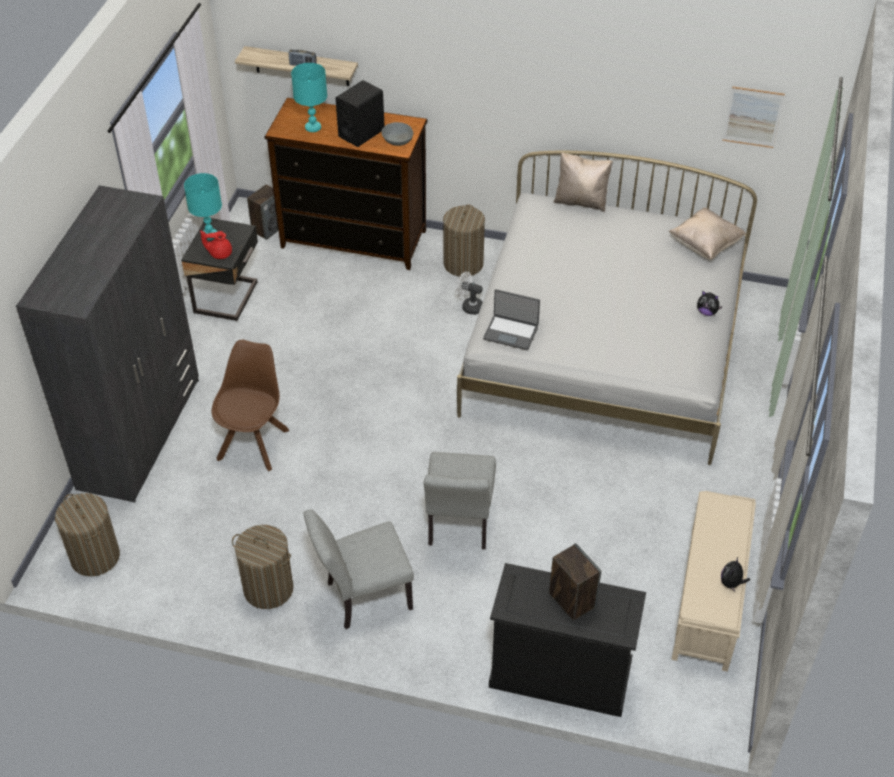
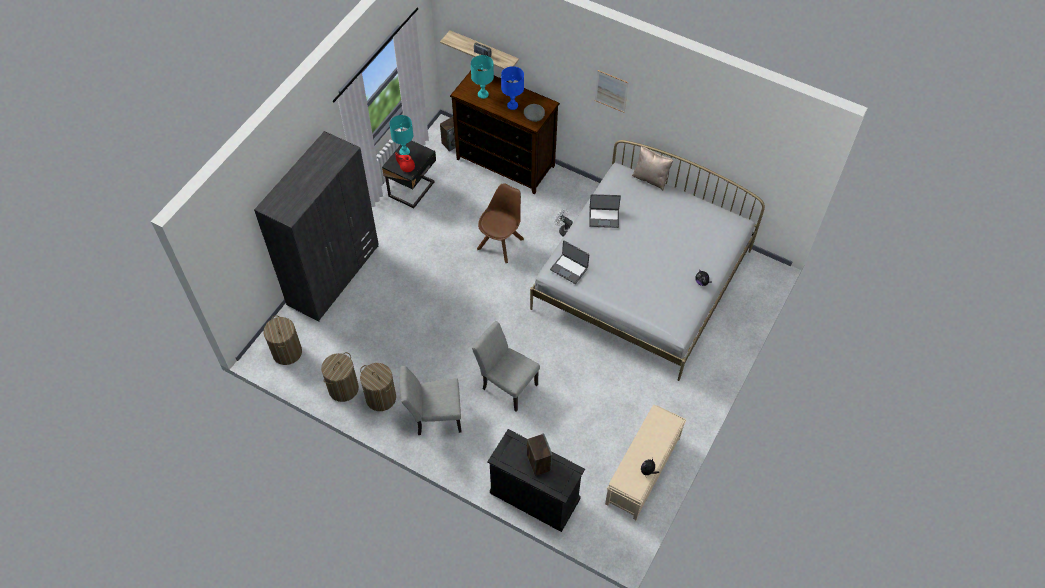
camera: 15 degrees right, 10 degrees up
(254, 442) = (400, 298): brown chair -> brown chair (501, 243)
(361, 133) = (512, 105): black speaker -> blue table lamp
(458, 526) = (506, 384): grey chair -> grey chair turned 105 degrees clockwise
(463, 264) = (571, 197): laundry basket -> laundry basket (343, 388)
(535, 259) = (604, 217): none -> laptop
(705, 245) = (720, 231): beige pillow -> none
(753, 117) = (766, 158): picture -> picture (611, 91)

